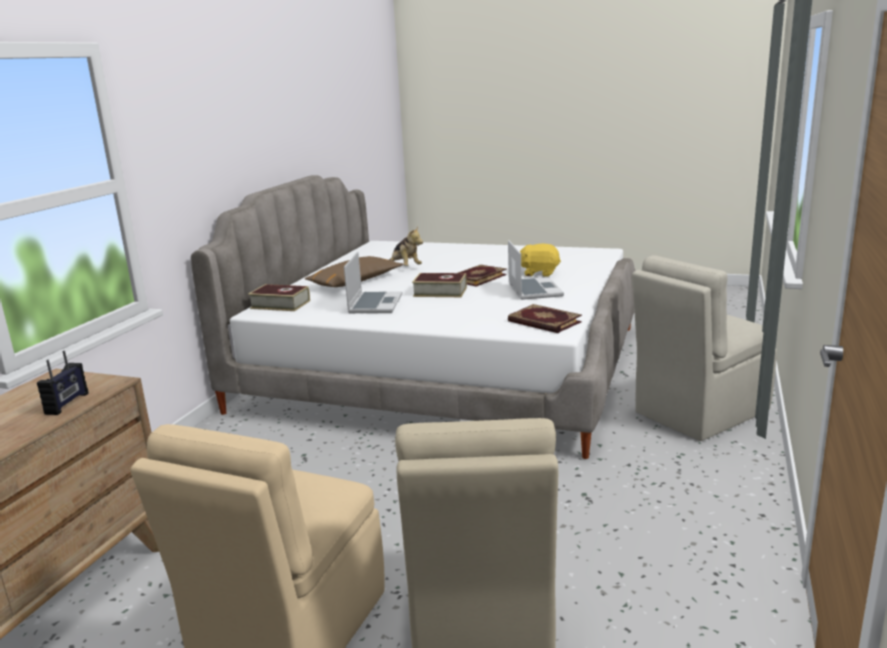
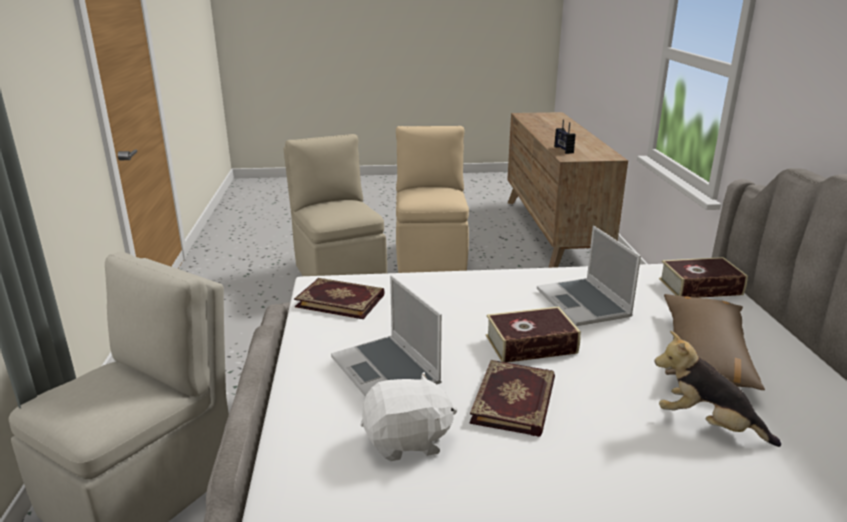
camera: 155 degrees right, 5 degrees up
(539, 273) = (407, 440): yellow plush toy -> white plush toy

